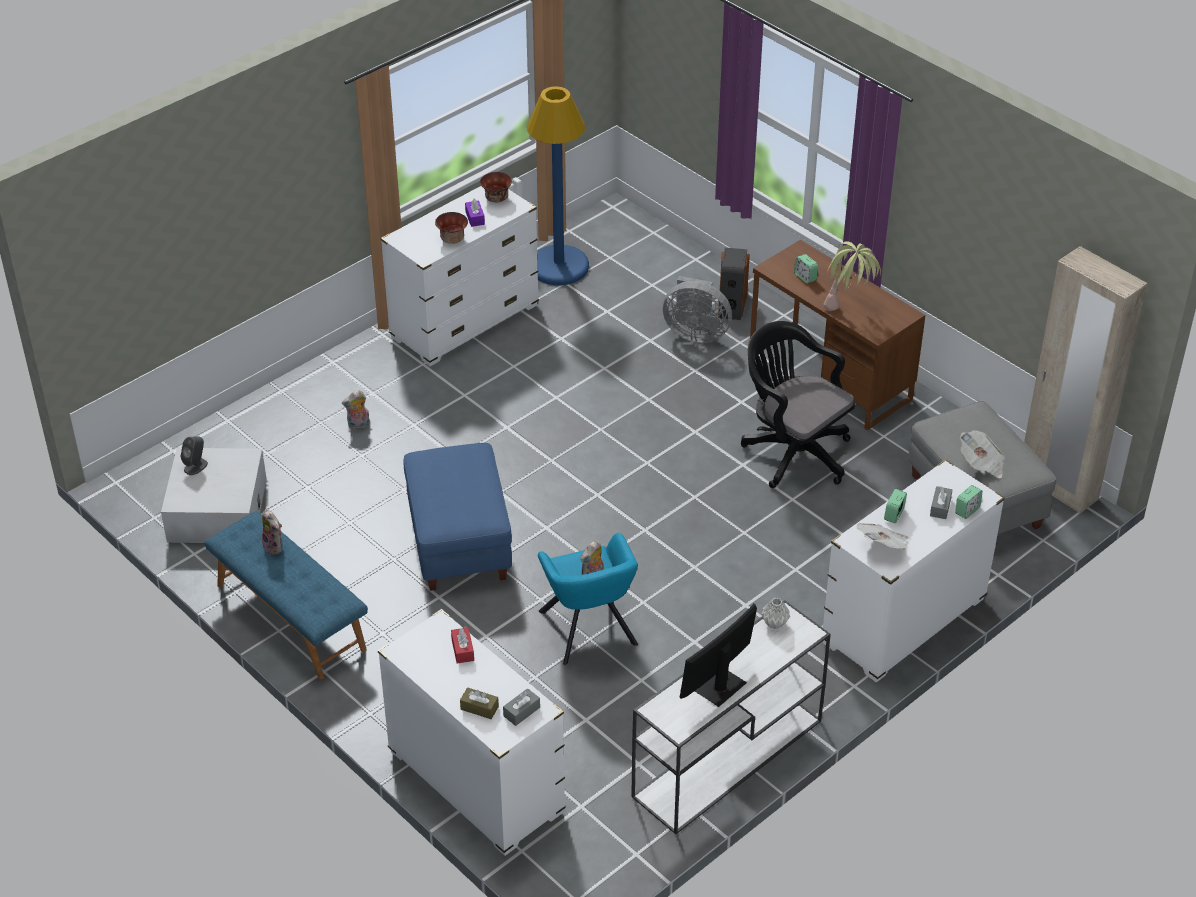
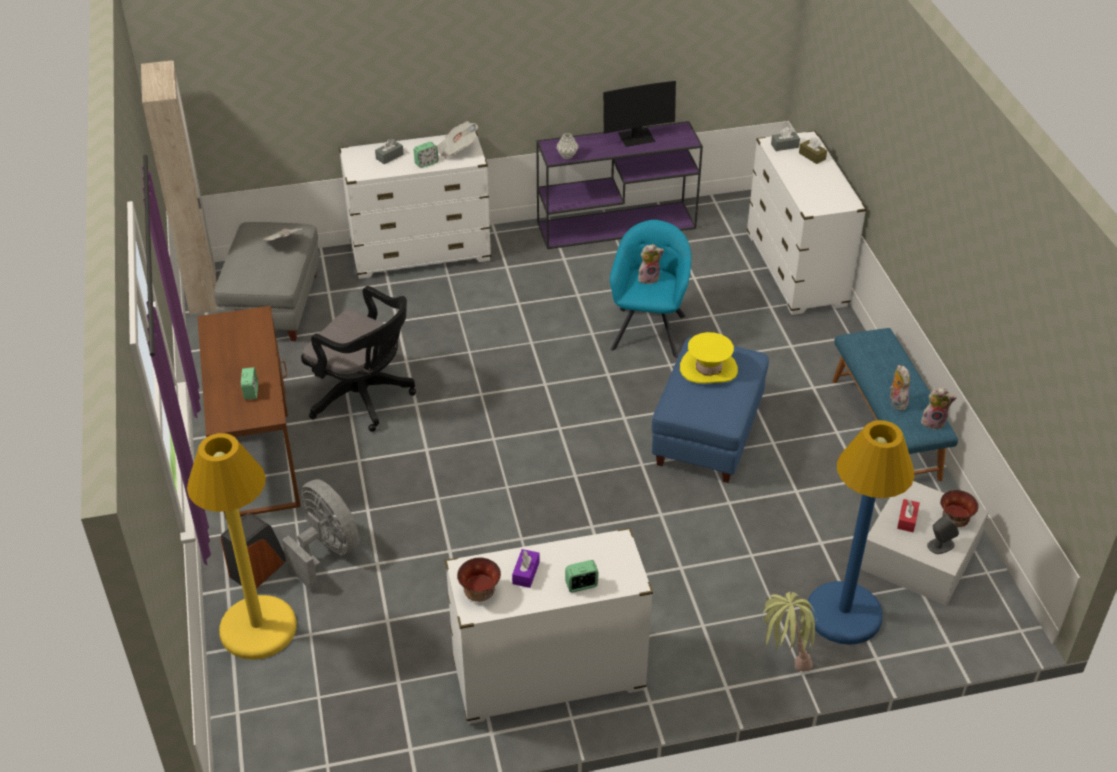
camera: 150 degrees left, 0 degrees up
(358, 425) = (737, 591): plush toy -> plush toy (934, 422)
(452, 239) = (572, 553): bowl -> bowl (955, 520)
(462, 650) = (803, 189): red tissue box -> red tissue box (907, 520)
(467, 497) = (708, 368): none -> yellow hat
(559, 266) = (386, 710): blue floor lamp -> blue floor lamp (843, 613)
(691, 274) = (258, 628): none -> yellow floor lamp
(726, 760) = (618, 225): white console table -> purple console table
(792, 452) = (364, 398): black office chair -> black office chair turned 45 degrees counterclockwise
(848, 308) = (252, 346): potted plant -> potted plant (783, 658)
(967, 510) = (374, 149): alarm clock -> alarm clock (581, 585)

